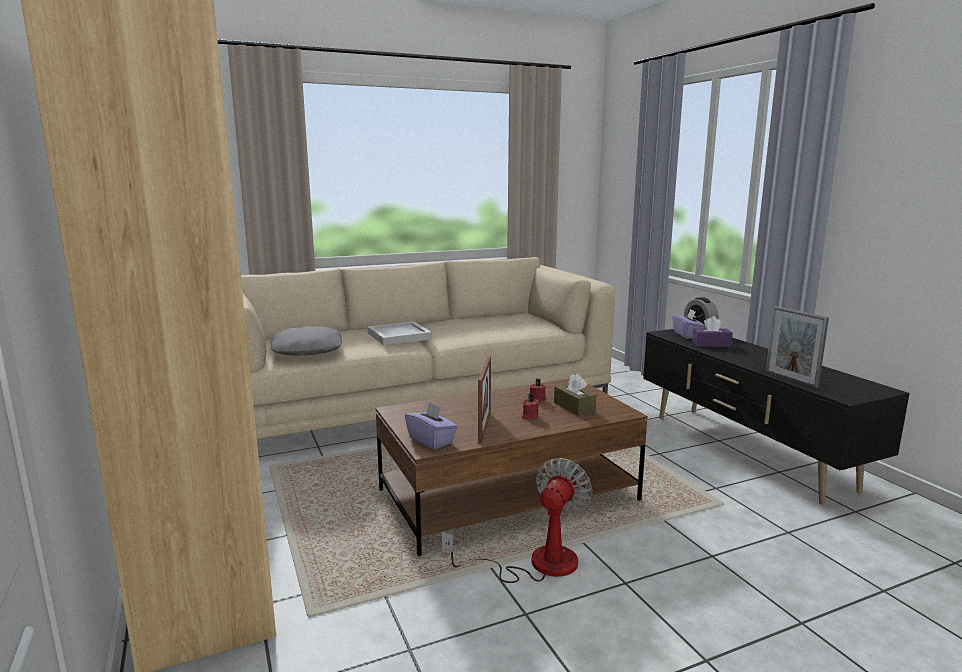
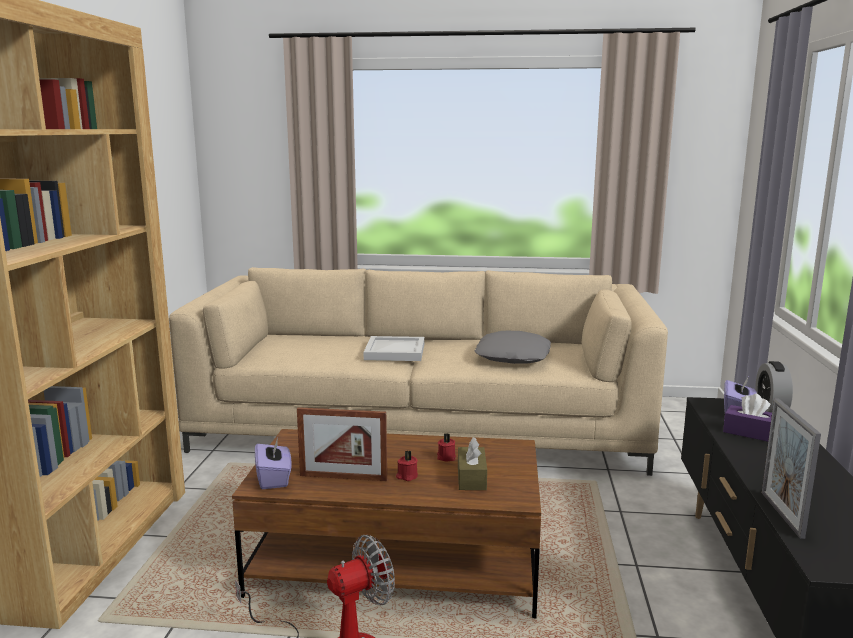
camera: 30 degrees right, 0 degrees up
(308, 350) = (291, 353): grey pillow -> grey pillow (513, 356)
(484, 427) = (343, 477): picture frame -> picture frame turned 60 degrees clockwise

